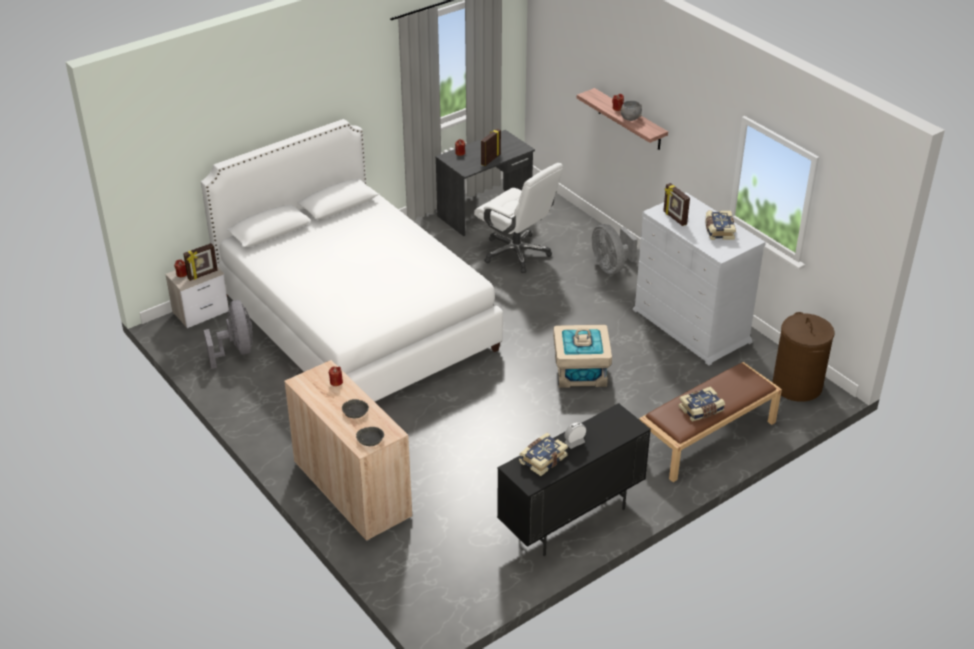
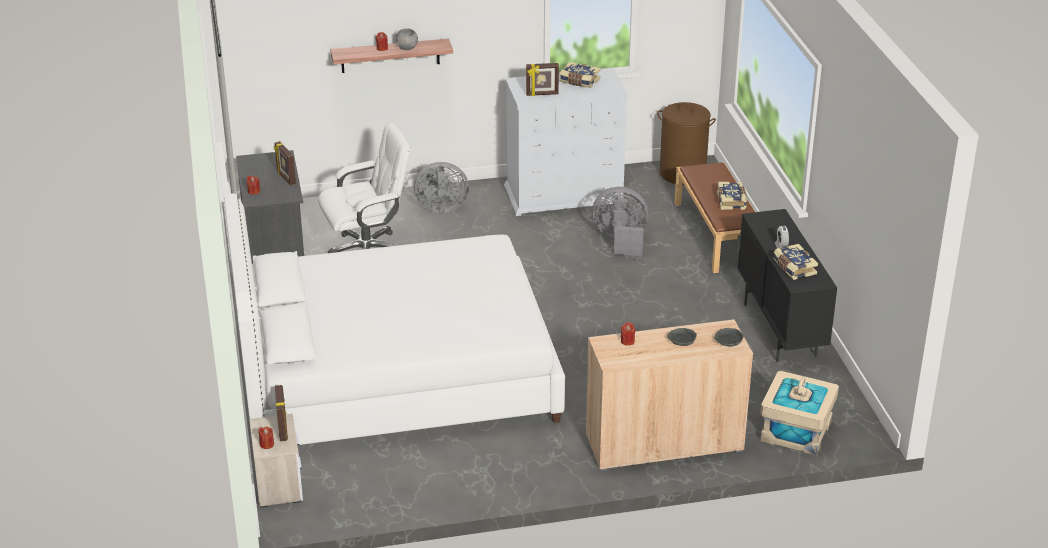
camera: 65 degrees left, 5 degrees down
(236, 351) = (377, 472): grey fan -> grey fan (620, 240)
(580, 371) = (584, 268): beige storage box -> beige storage box (796, 432)

